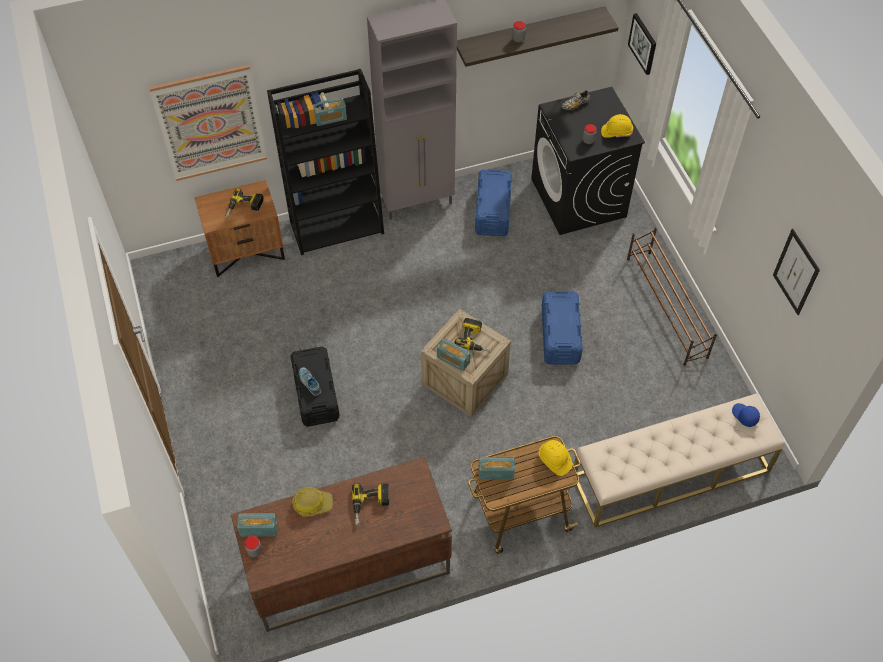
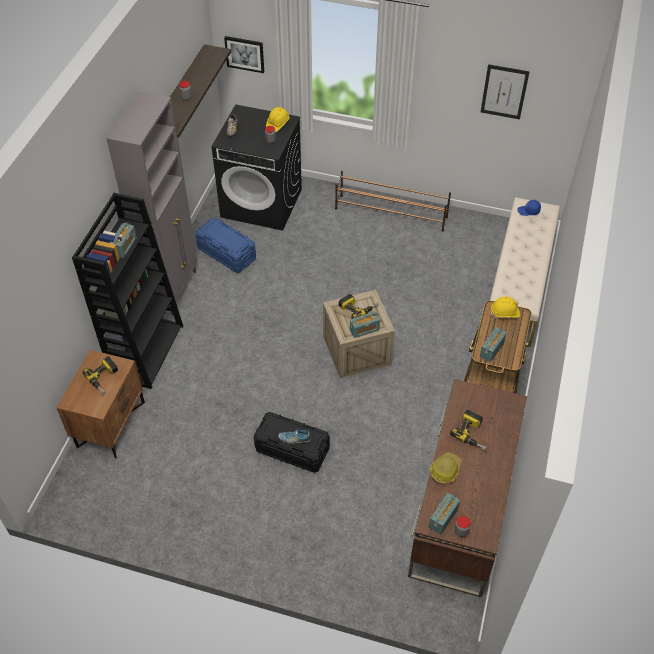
camera: 55 degrees left, 5 degrees down
(210, 123) = (47, 322): picture -> none
(560, 336) = (366, 278): blue storage box -> none

